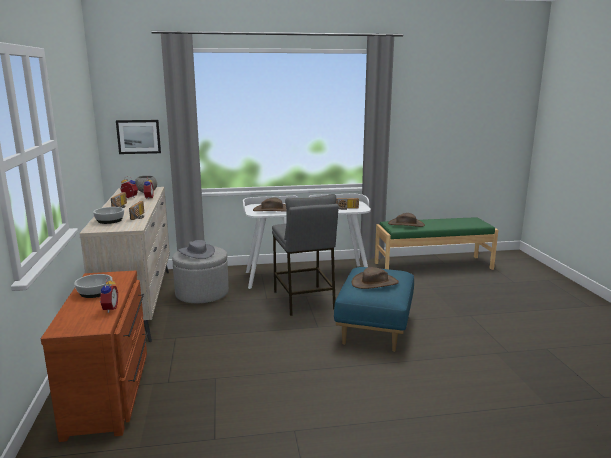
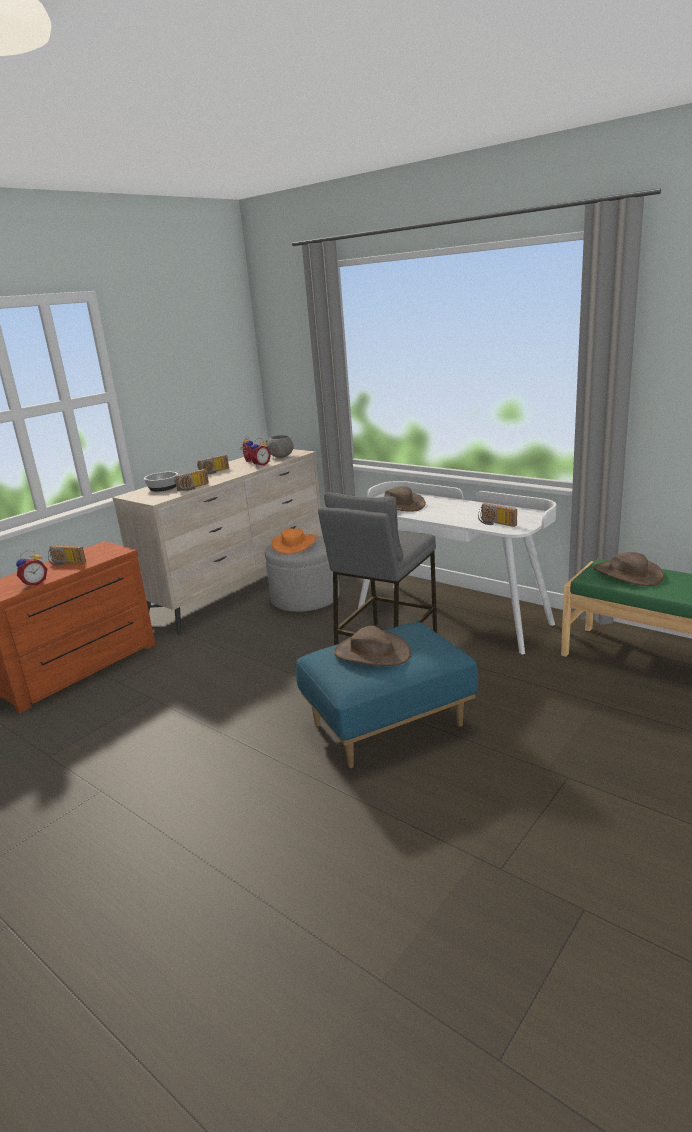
camera: 50 degrees right, 5 degrees up
(95, 292) = (66, 563): bowl -> radio
(138, 136) = (295, 384): picture -> none
(196, 253) = (294, 544): grey hat -> orange hat

